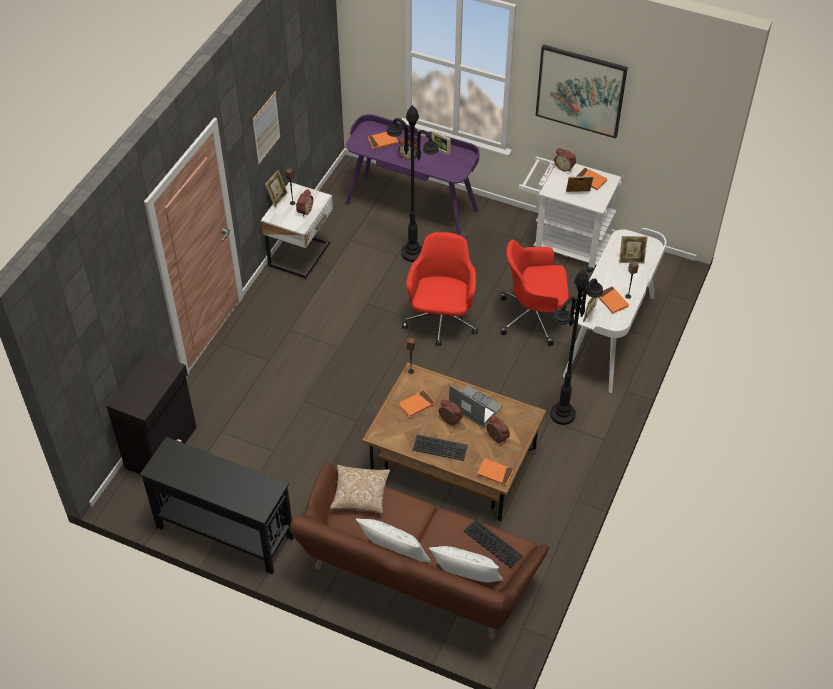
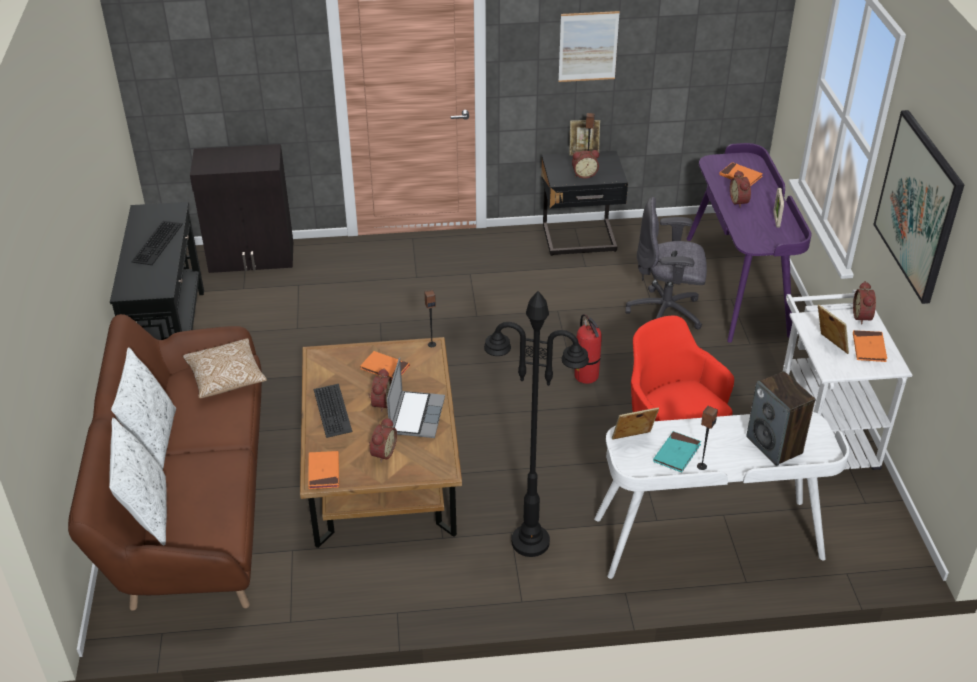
camera: 60 degrees right, 10 degrees down
(301, 255) = (580, 240): white nightstand -> black nightstand
(412, 253) = (666, 314): black floor lamp -> grey office chair
(441, 320) = (586, 376): red office chair -> fire extinguisher
(494, 543) = (217, 515): keyboard -> keyboard (158, 243)
(612, 301) = (677, 453): orange book -> turquoise book
(631, 259) = (775, 445): picture frame -> speaker

